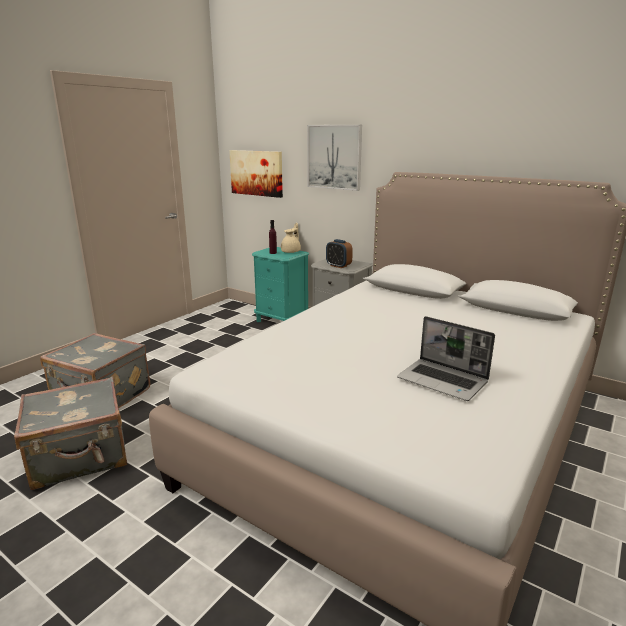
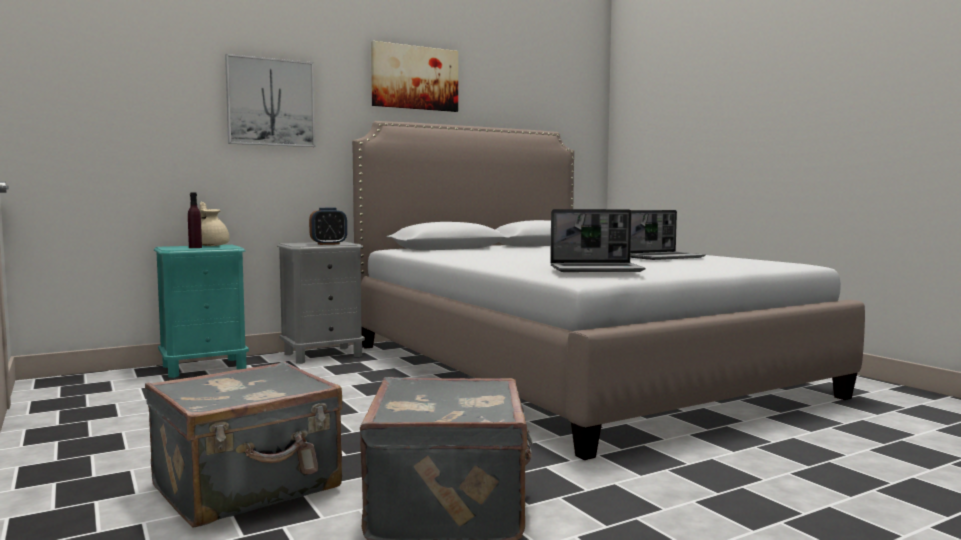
camera: 65 degrees left, 15 degrees down
(244, 367) = (597, 269): none -> laptop
(256, 173) = (108, 123): picture -> picture (414, 78)

